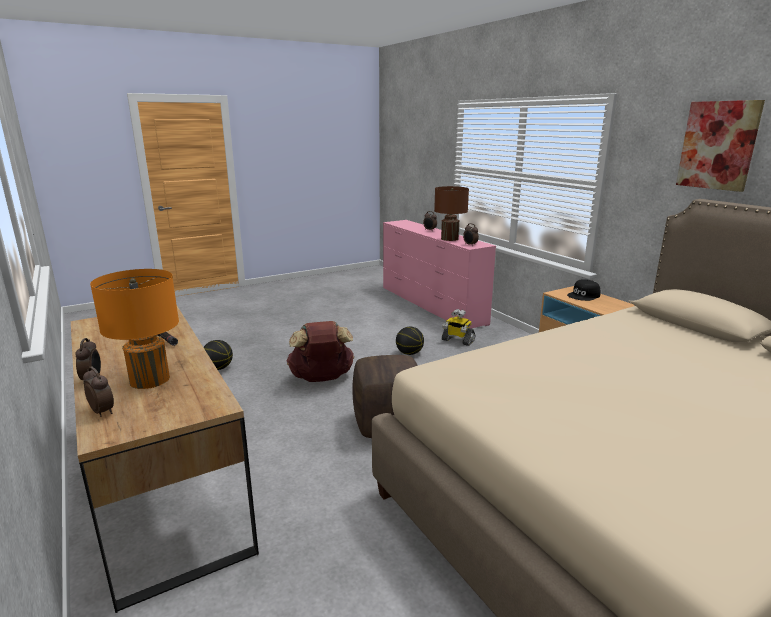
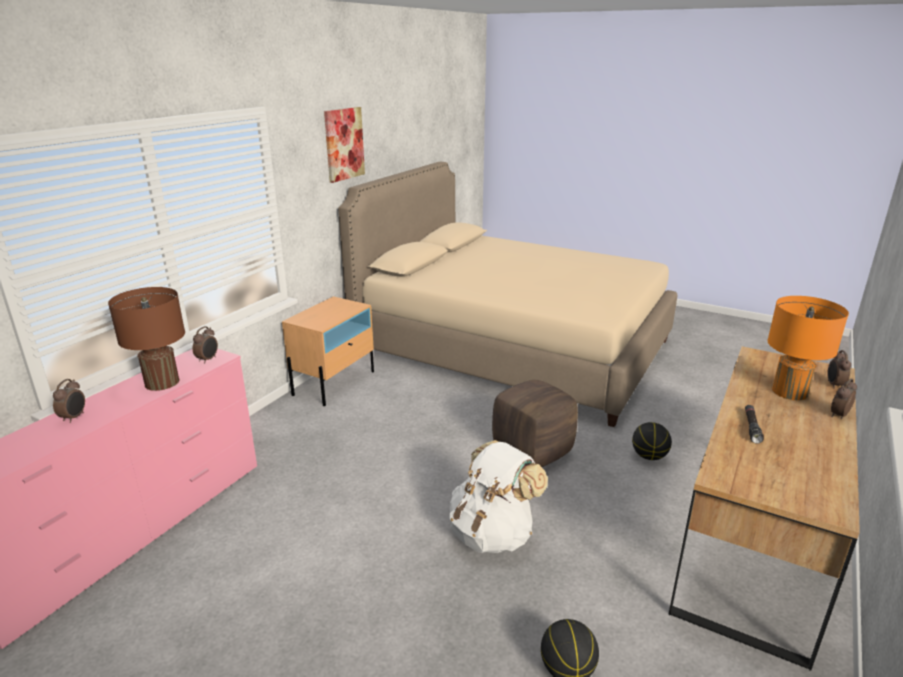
camera: 120 degrees left, 5 degrees up
(321, 379) = (492, 533): brown backpack -> white backpack
(409, 353) = (363, 490): basketball -> basketball (649, 456)
(457, 340) = (296, 464): toy robot -> none
(584, 295) = (319, 315): black cap -> none

